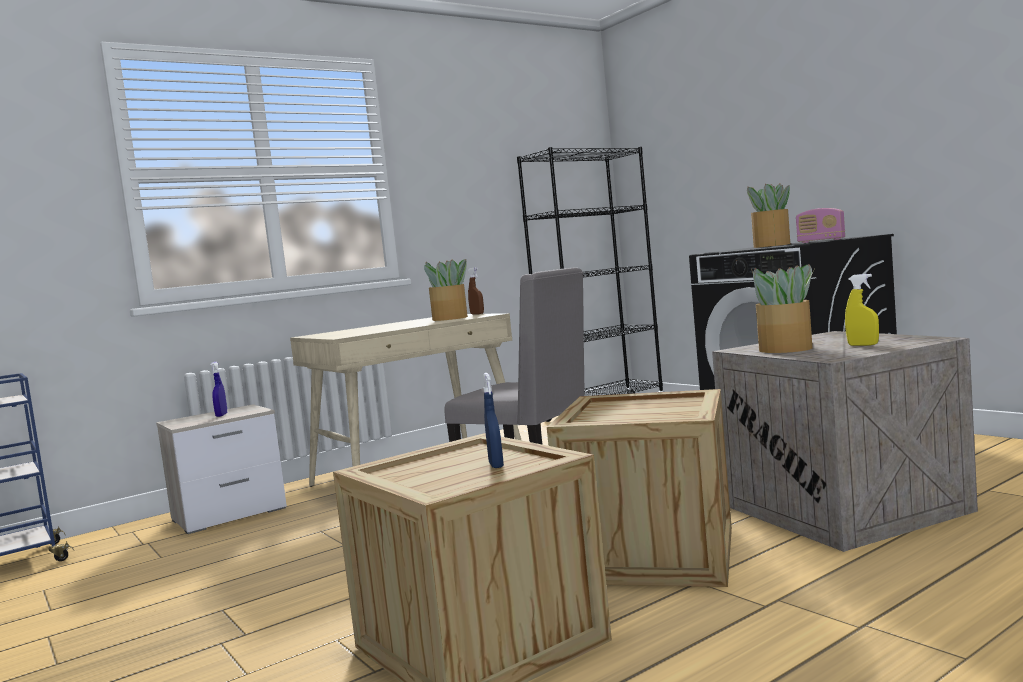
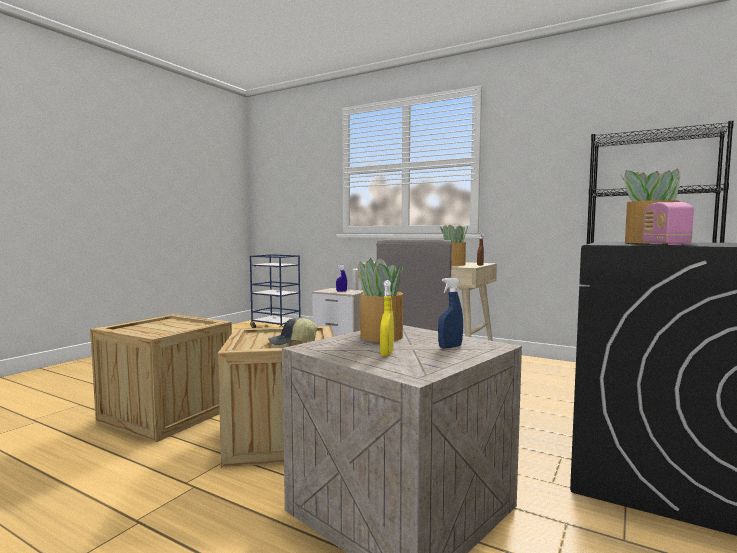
camera: 65 degrees right, 0 degrees up
(496, 465) = (161, 331): blue spray bottle -> blue spray bottle (450, 347)
(661, 406) = (292, 343): none -> cap

